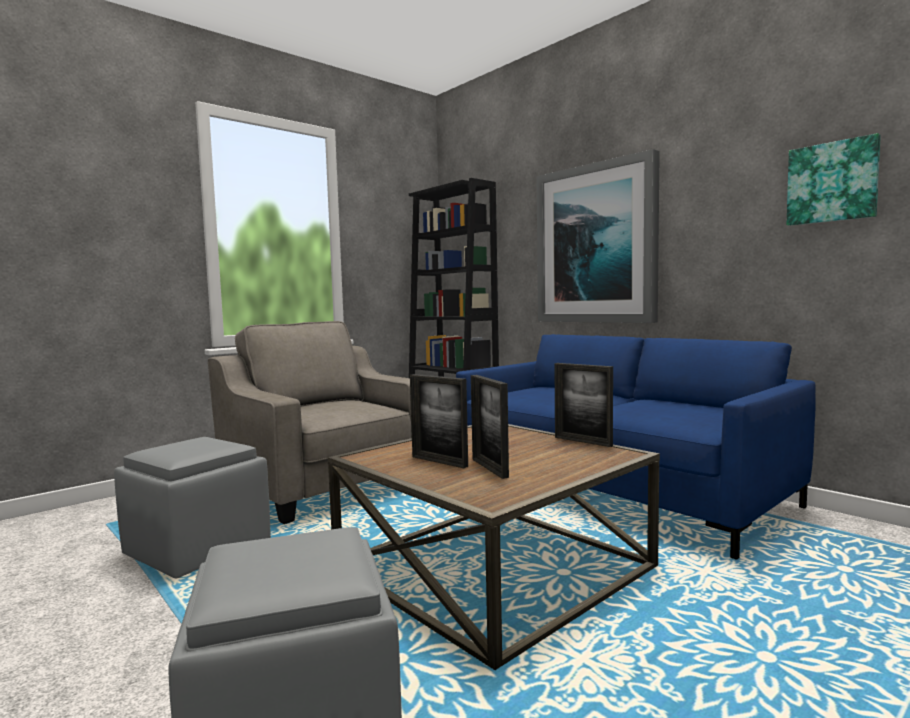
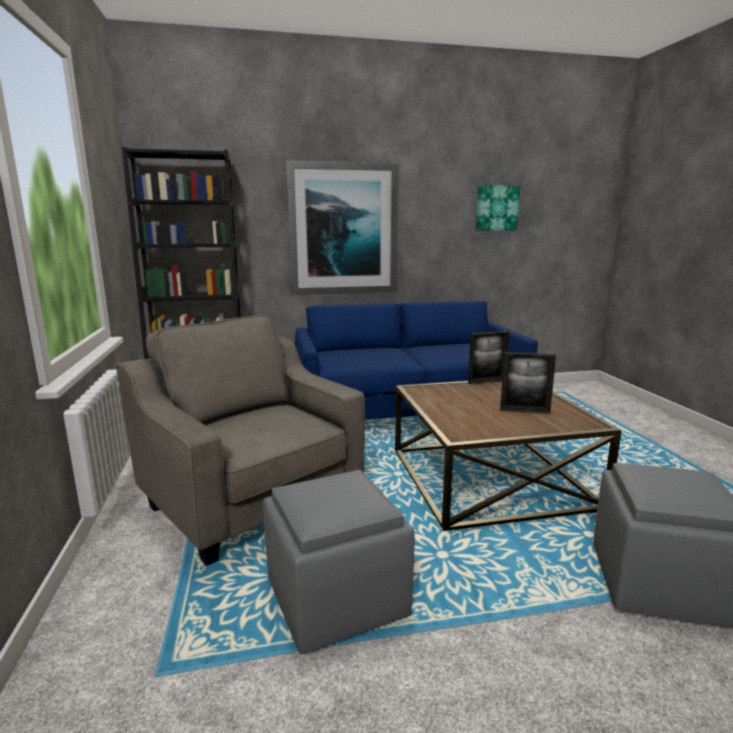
camera: 60 degrees left, 10 degrees up
(326, 488) = (253, 501): grey armchair -> grey armchair turned 60 degrees clockwise
(439, 461) = (497, 418): picture frame -> none

